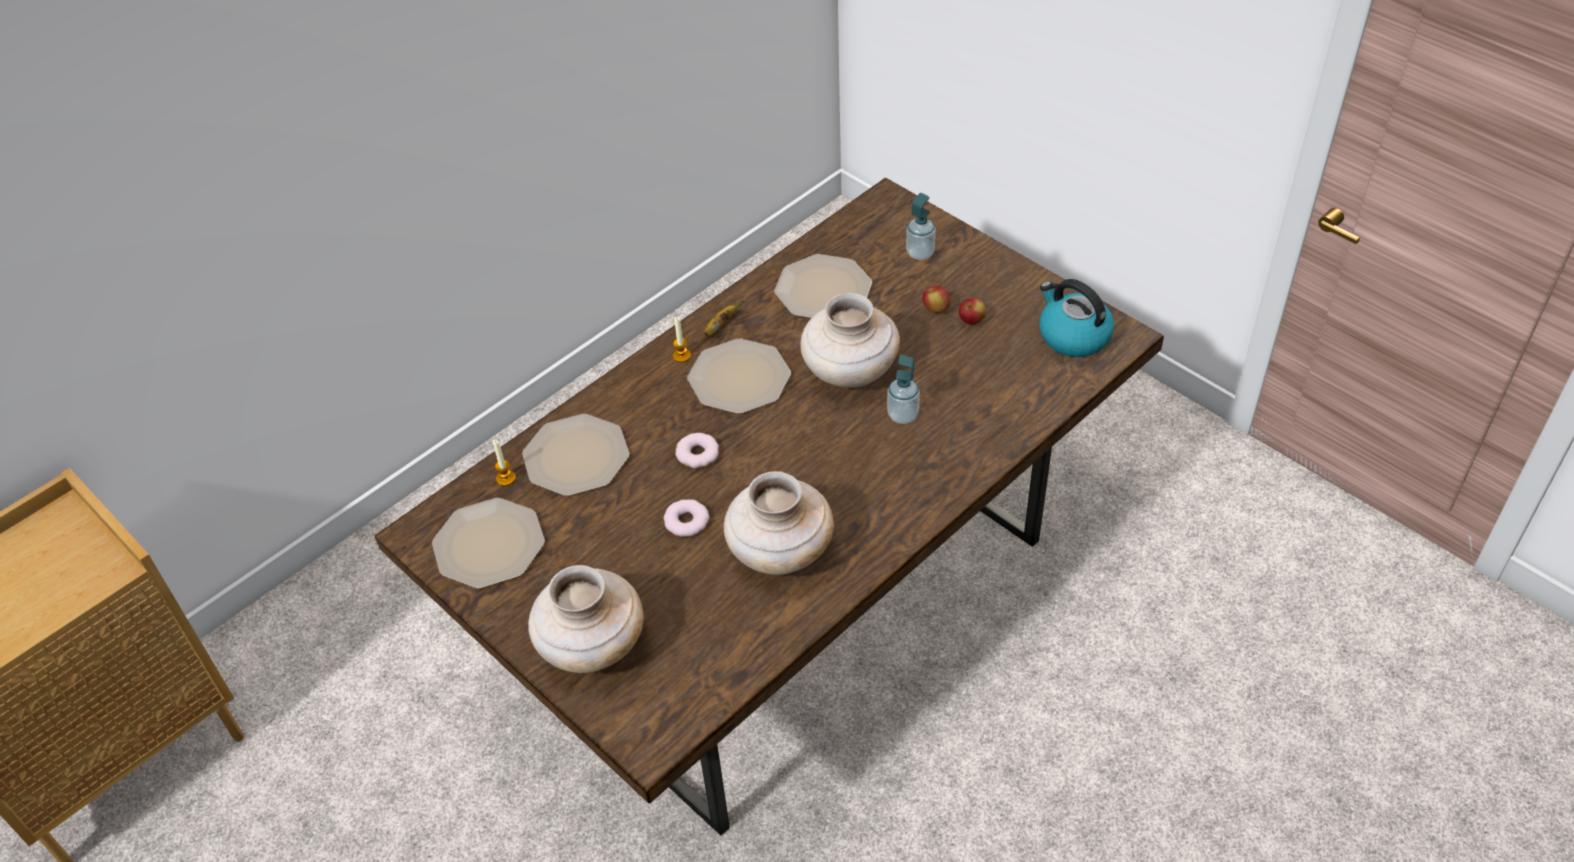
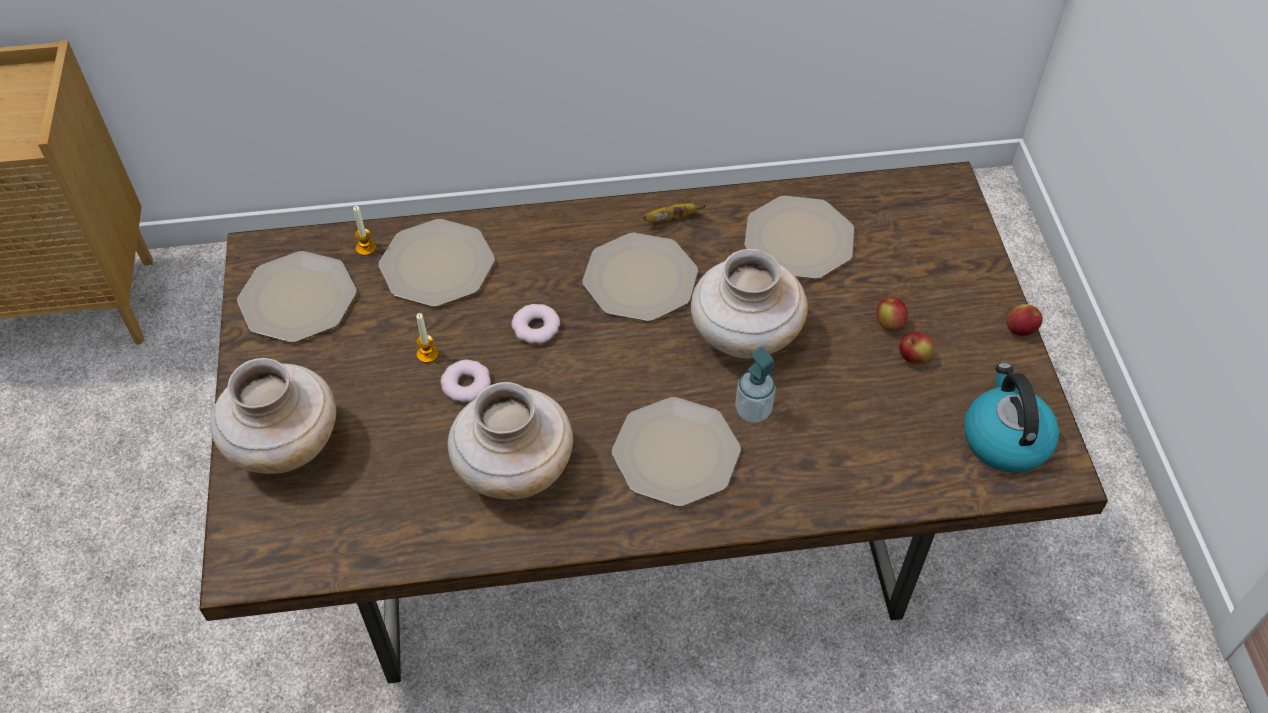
camera: 35 degrees right, 5 degrees up
(681, 356) = (611, 226): candle -> candle (427, 354)
(879, 471) = (677, 452): none -> plate
(920, 253) = (928, 257): soap dispenser -> none
(1019, 265) = (1020, 330): none -> apple

